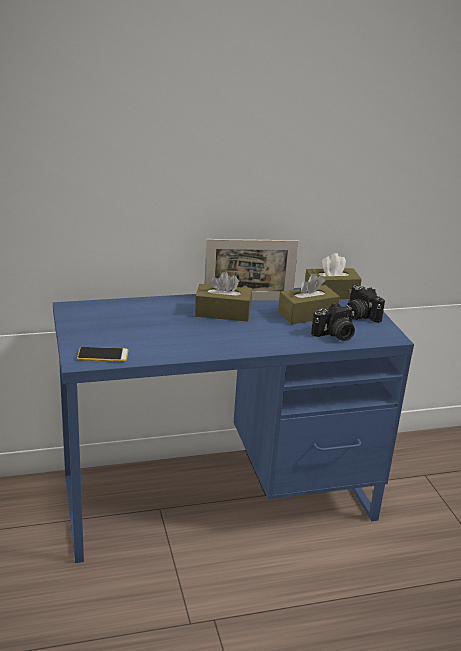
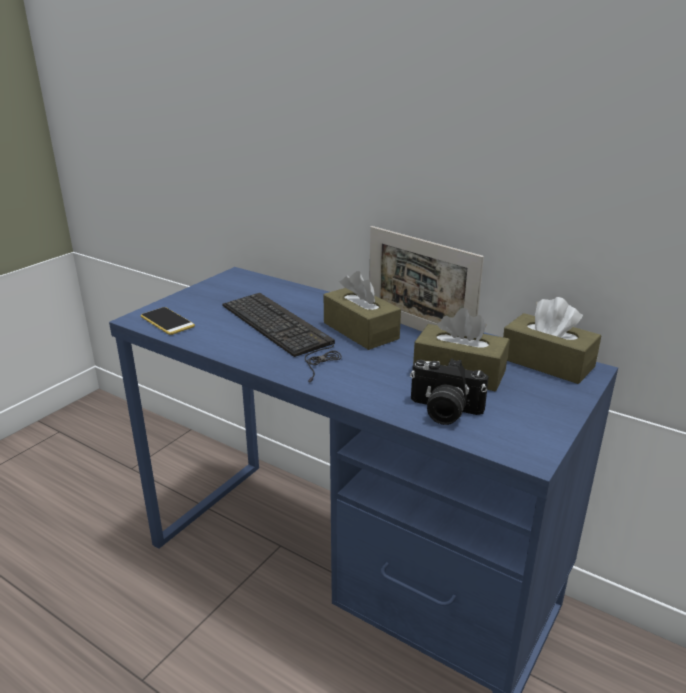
camera: 50 degrees right, 0 degrees up
(184, 331) = (282, 331): none -> keyboard
(359, 315) = (534, 404): camera -> none

